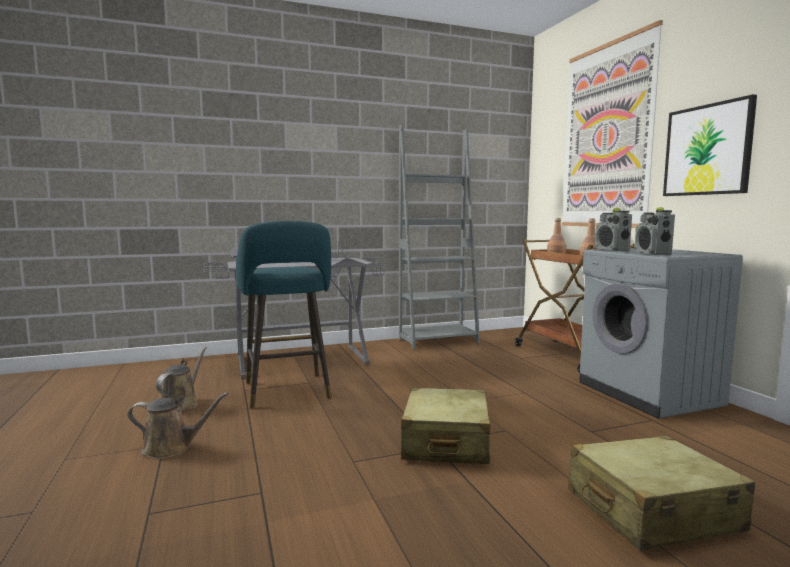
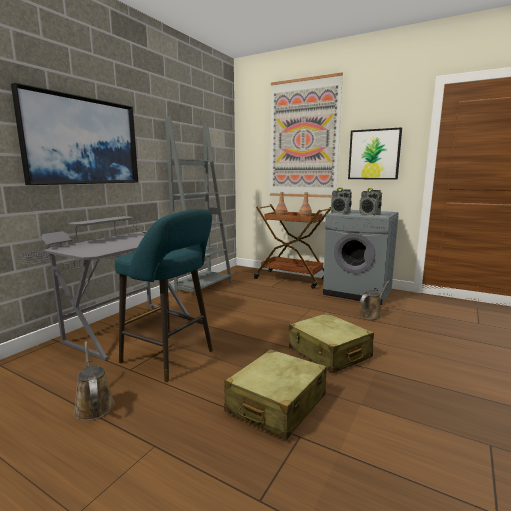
camera: 40 degrees left, 5 degrees up
(172, 448) = (168, 444): brown watering can -> brown watering can (371, 314)
(289, 159) = (82, 141): none -> picture
(651, 511) = (451, 351): beige suitcase -> beige suitcase (276, 404)

